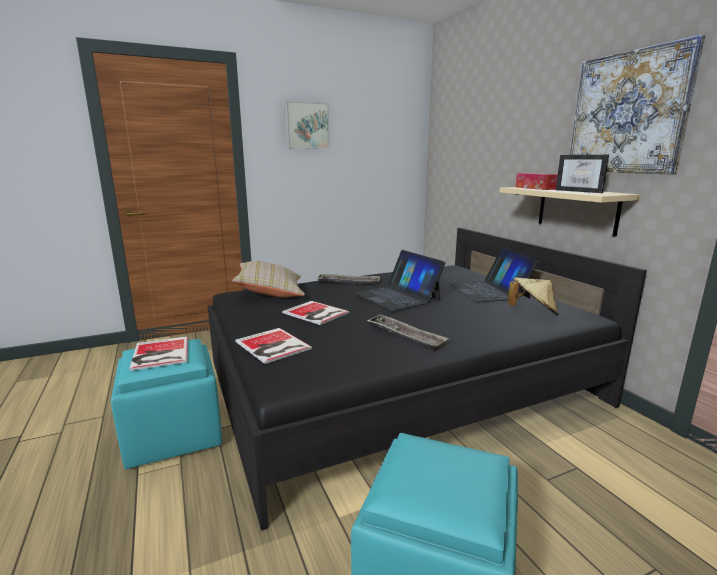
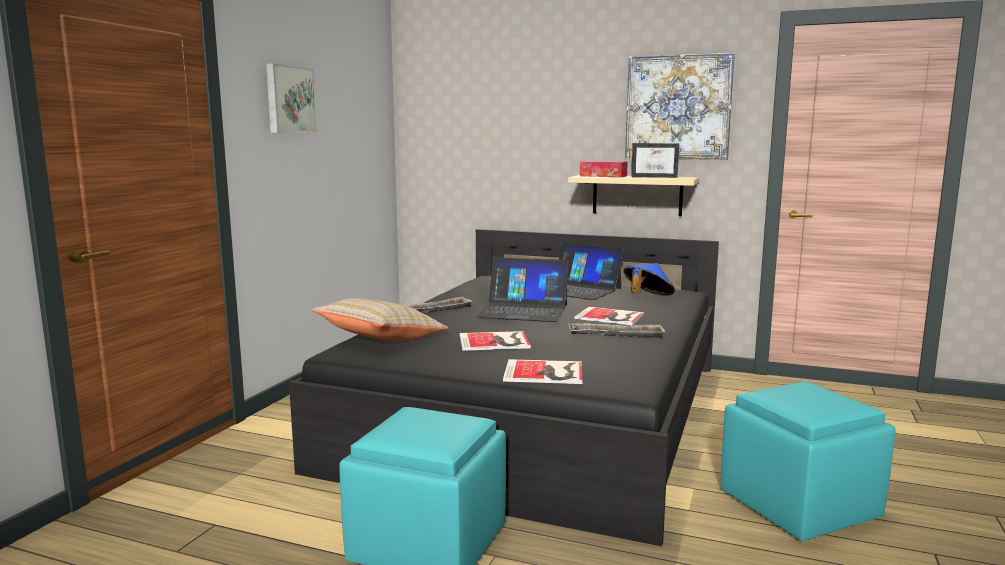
camera: 45 degrees left, 5 degrees down
(159, 354) = (423, 426): book -> book (610, 317)
(532, 312) = (647, 298): beige hat -> blue hat

